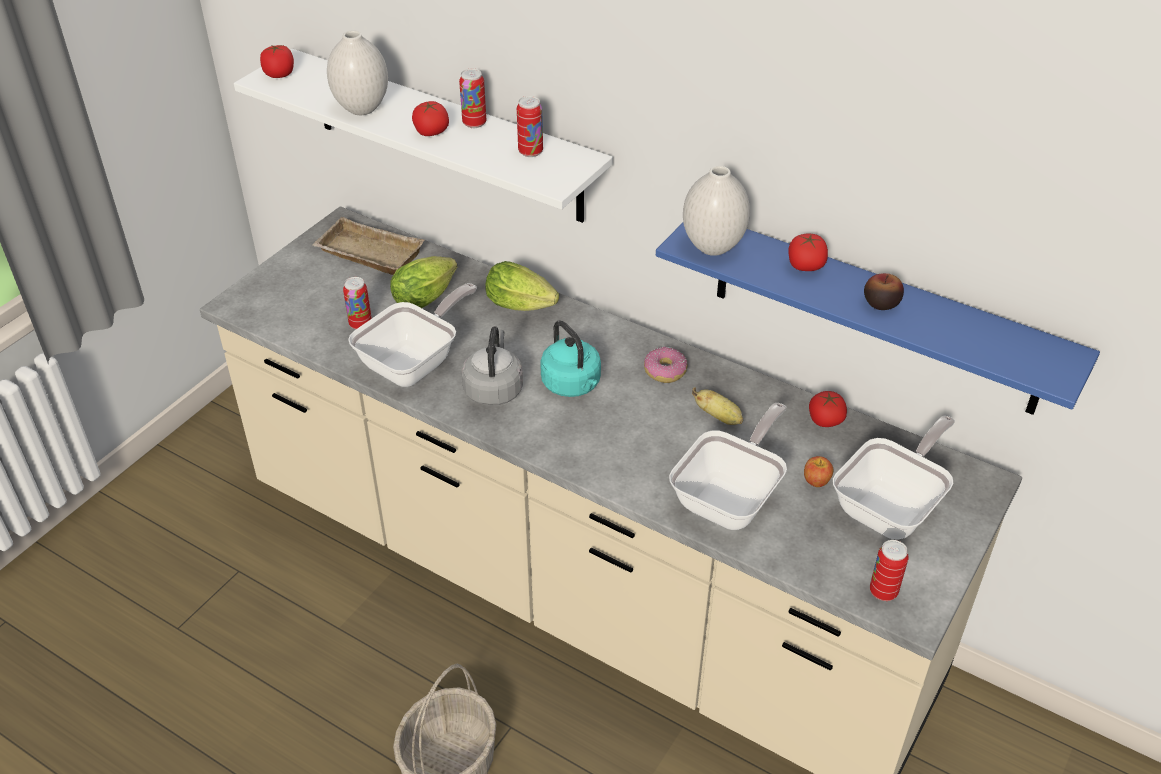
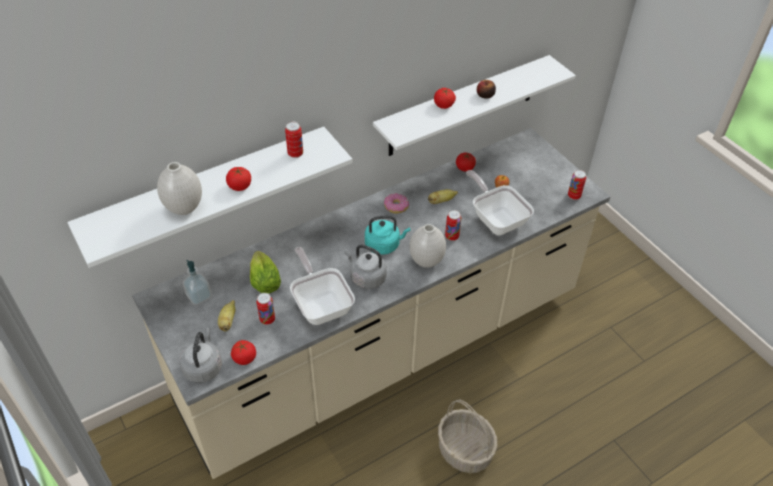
camera: 65 degrees left, 5 degrees up
(256, 301) = (203, 367): none -> grey kettle
(279, 74) = (100, 236): tomato -> tomato (245, 358)
(339, 293) = (228, 321): none -> banana
(367, 255) = (199, 296): beige tray -> soap dispenser
(474, 123) = (245, 166): can -> can (452, 236)
(524, 306) = (305, 241): lettuce -> none
(713, 248) = (409, 127): white vase -> white vase (427, 261)
(875, 314) = (463, 106): blue shelf -> white shelf
(892, 507) = (528, 172): frying pan -> none

